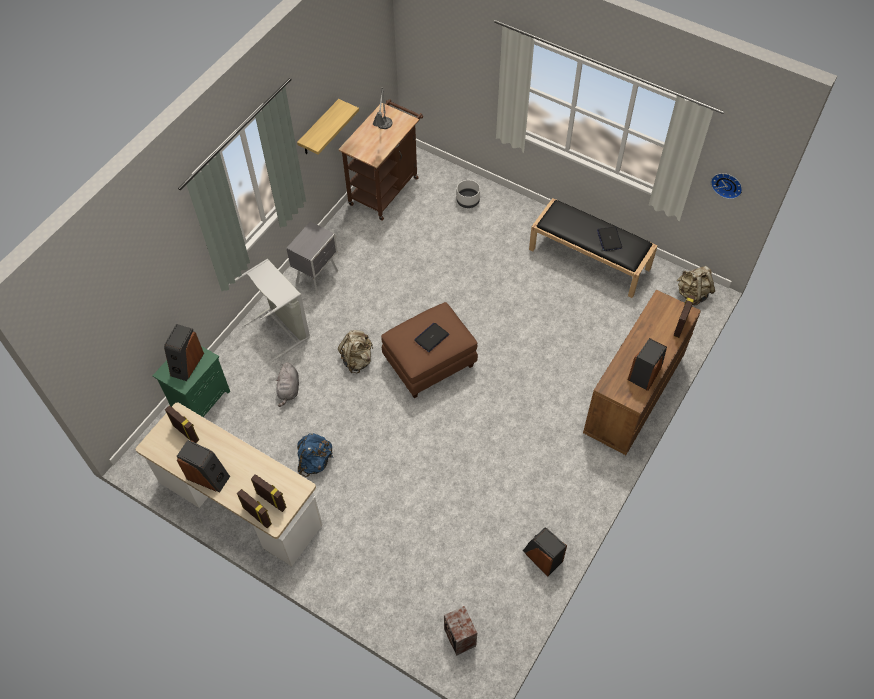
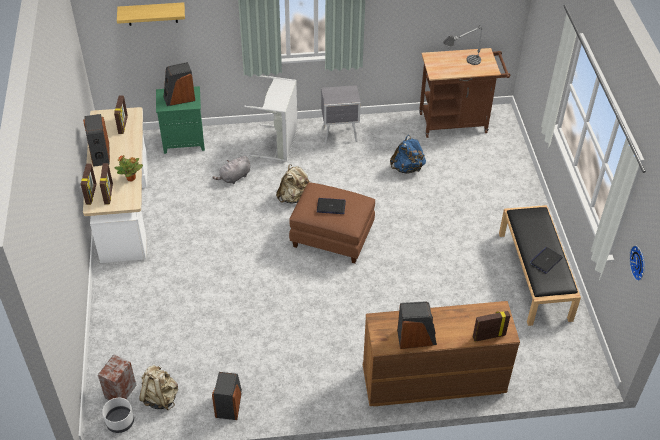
camera: 50 degrees right, 10 degrees down
(268, 468) = (131, 178): none -> potted plant
(315, 461) = (191, 225): blue backpack -> blue backpack (407, 168)
(319, 129) = (406, 19): shelf -> shelf (152, 14)
(467, 201) = (500, 172): white planter -> white planter (120, 422)
(692, 294) = (580, 365): beige backpack -> beige backpack (160, 397)

